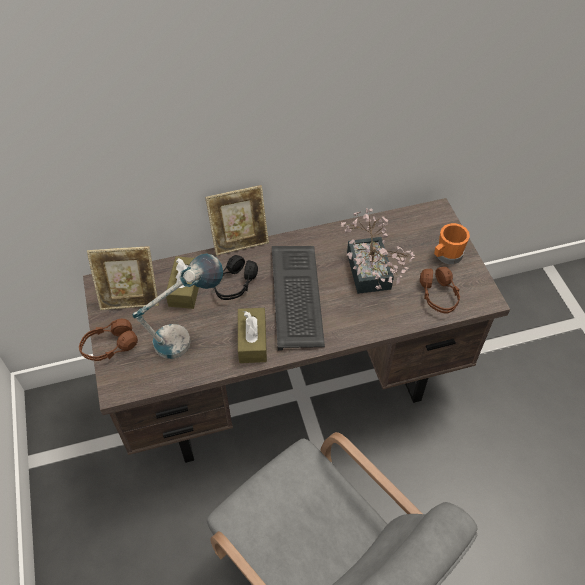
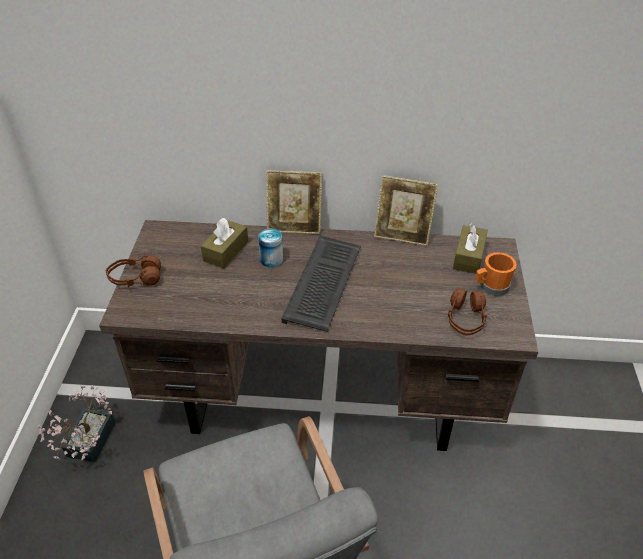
camera: 20 degrees right, 10 degrees down
(130, 299) = (174, 247): picture frame -> picture frame (402, 235)
(187, 336) = (206, 289): table lamp -> none
(235, 284) = (271, 259): black headphones -> can
(252, 341) = (262, 308): brown tissue box -> brown tissue box (468, 257)
(369, 276) = (402, 285): potted plant -> potted plant (87, 445)

